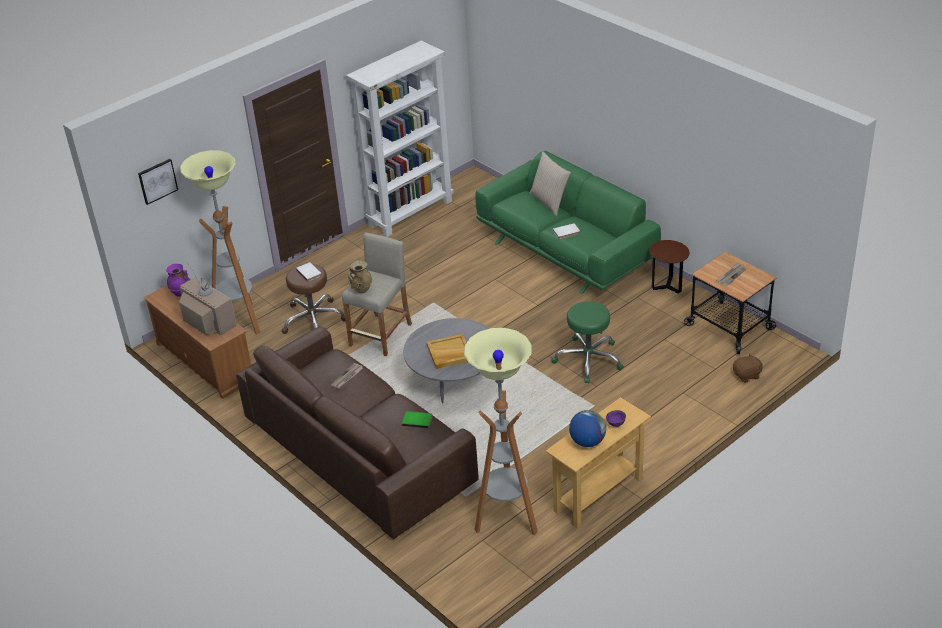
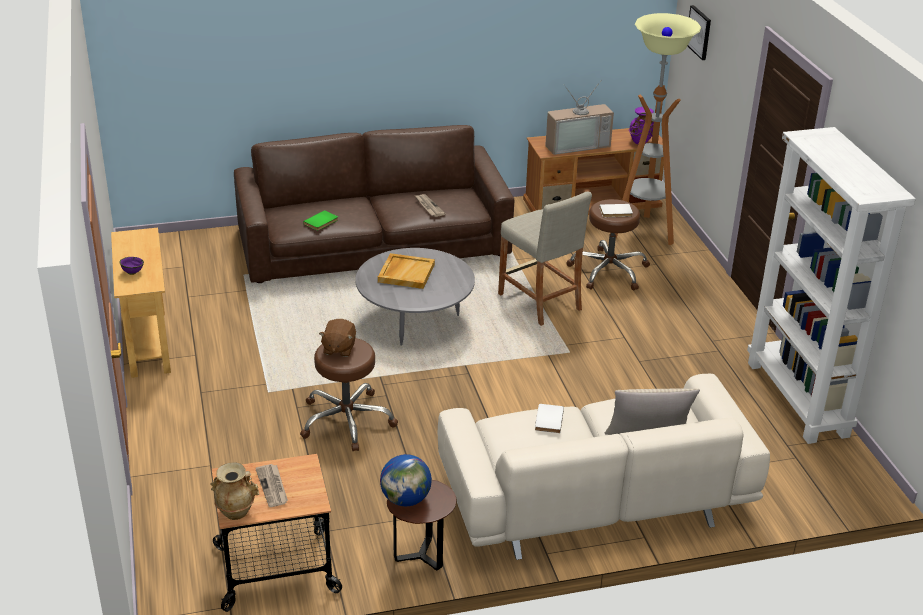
camera: 115 degrees right, 5 degrees down
(361, 290) = (534, 215): beige vase -> beige vase (235, 512)
(507, 519) = (189, 285): floor lamp -> none
(566, 250) = (593, 499): green sofa -> beige sofa
(587, 441) = (135, 250): globe -> globe (406, 499)
(588, 359) = (347, 421): green stool -> brown stool
(747, 375) = (173, 533): brown plush toy -> brown plush toy (338, 349)

